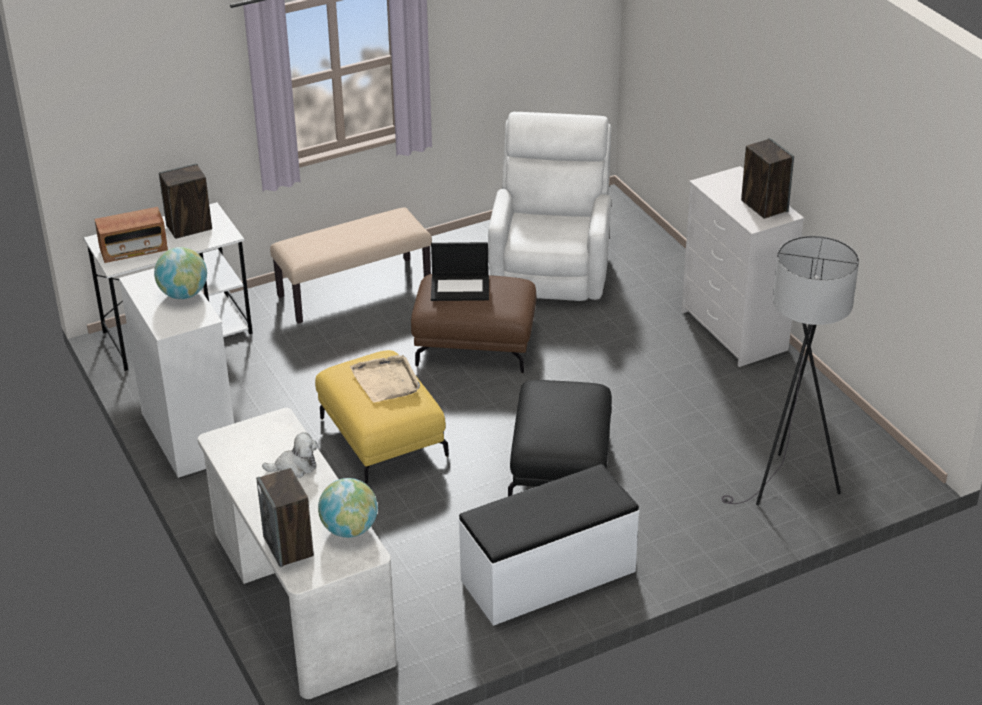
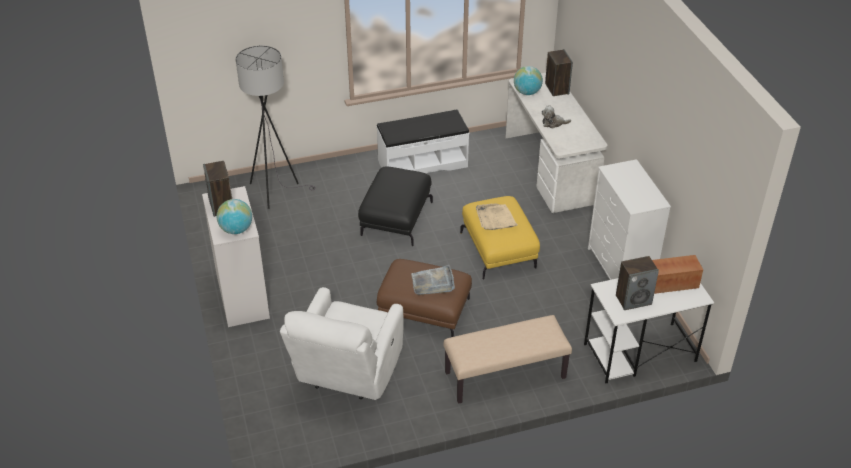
camera: 170 degrees left, 5 degrees up
(183, 294) = (625, 187): globe -> globe (236, 229)
(460, 288) = (433, 282): laptop -> grey tray

